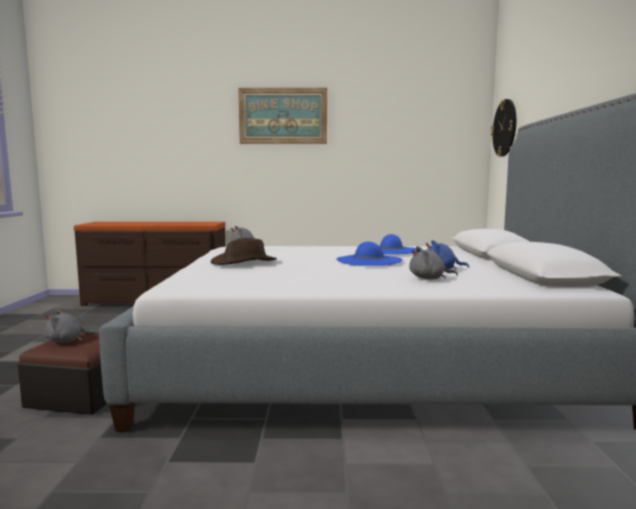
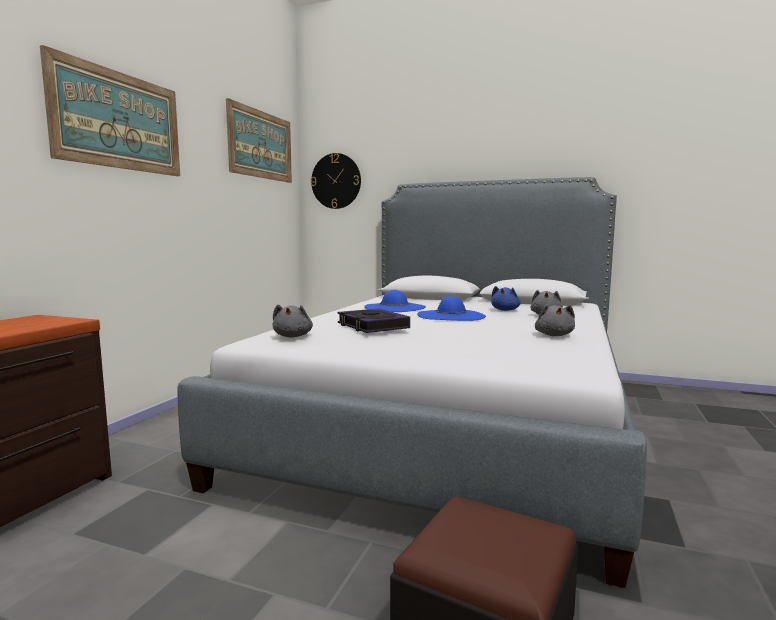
camera: 70 degrees left, 0 degrees up
(67, 341) = (493, 549): grey plush toy -> grey plush toy (554, 335)
(244, 262) = (424, 343): brown hat -> none
(285, 251) = (372, 326): none -> book
(425, 106) = (261, 145): none -> picture

